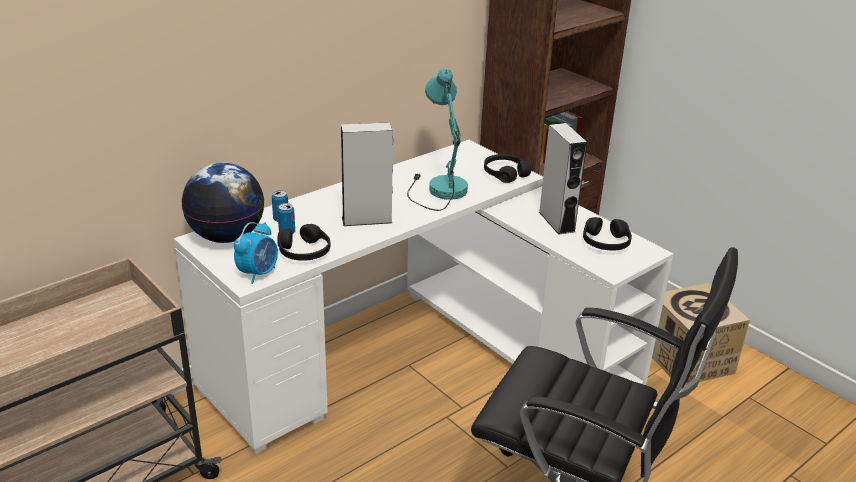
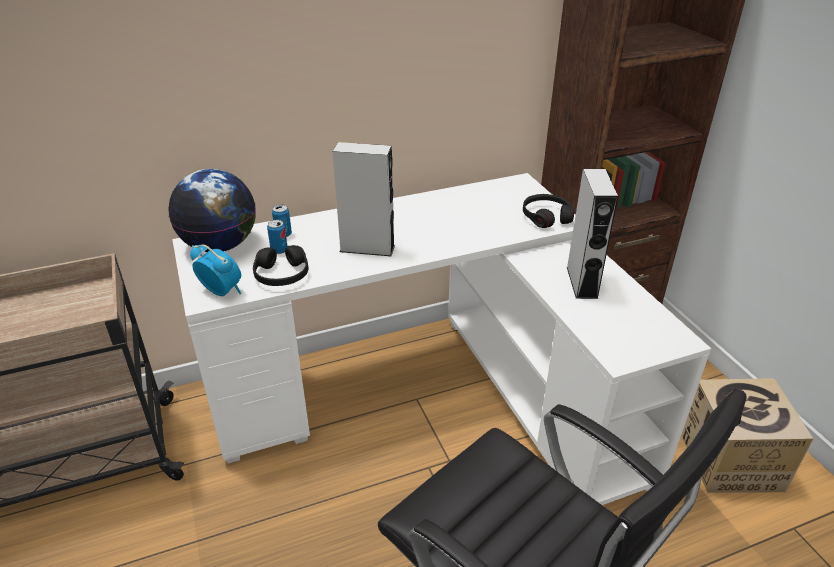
camera: 20 degrees right, 5 degrees up
(258, 273) = (221, 291): alarm clock -> alarm clock turned 105 degrees counterclockwise
(435, 188) = (460, 223): turquoise table lamp -> none
(605, 242) = (629, 319): black headphones -> none

